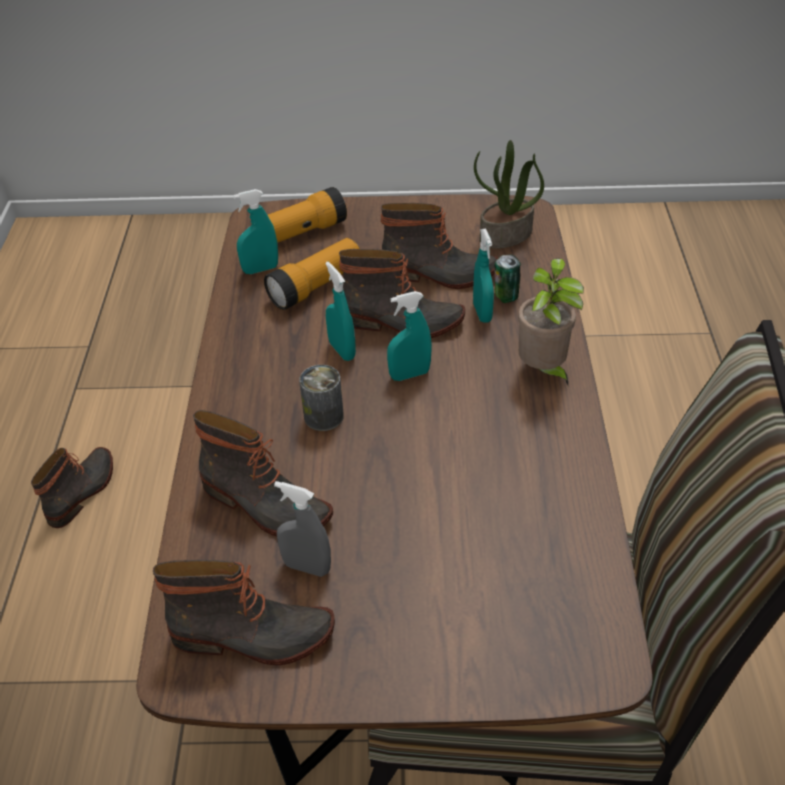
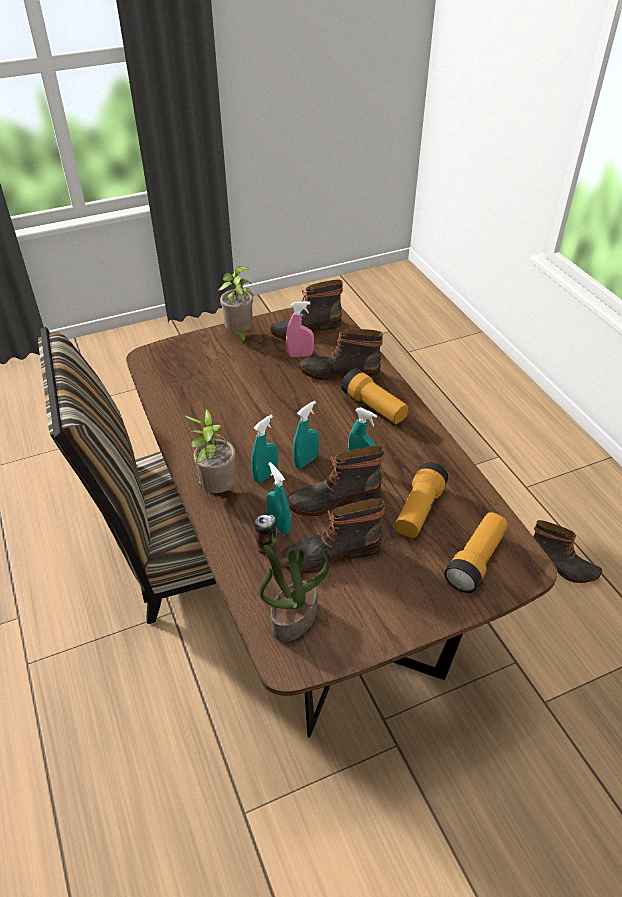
camera: 155 degrees right, 0 degrees up
(83, 491) = (561, 566): boot -> boot turned 60 degrees counterclockwise
(260, 269) = (474, 513): turquoise spray bottle -> turquoise spray bottle (265, 475)
(262, 424) = (374, 407): none -> flashlight
(307, 567) = (300, 355): grey spray bottle -> pink spray bottle
(323, 416) = (342, 421): can -> none
(395, 666) = (239, 335): none -> potted plant

